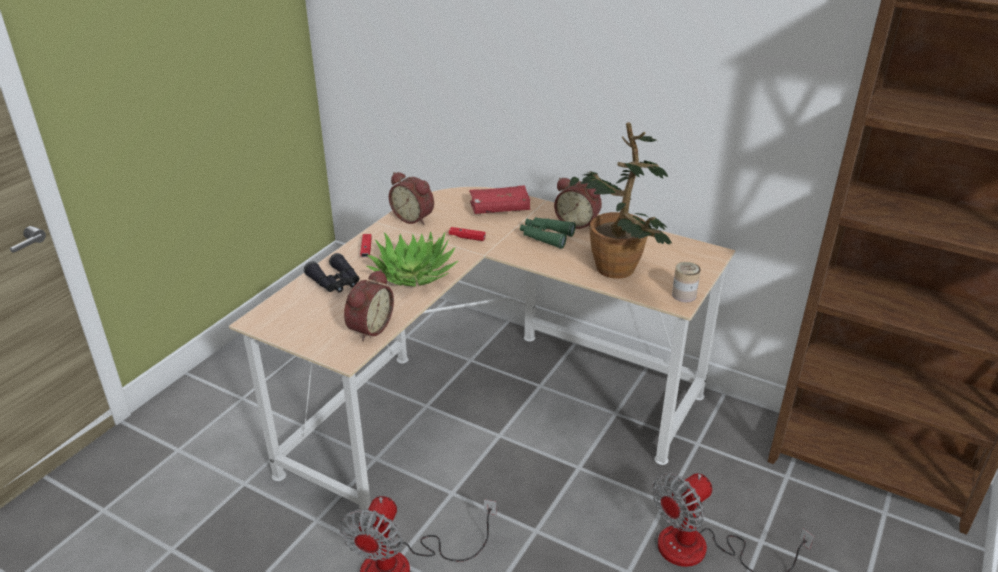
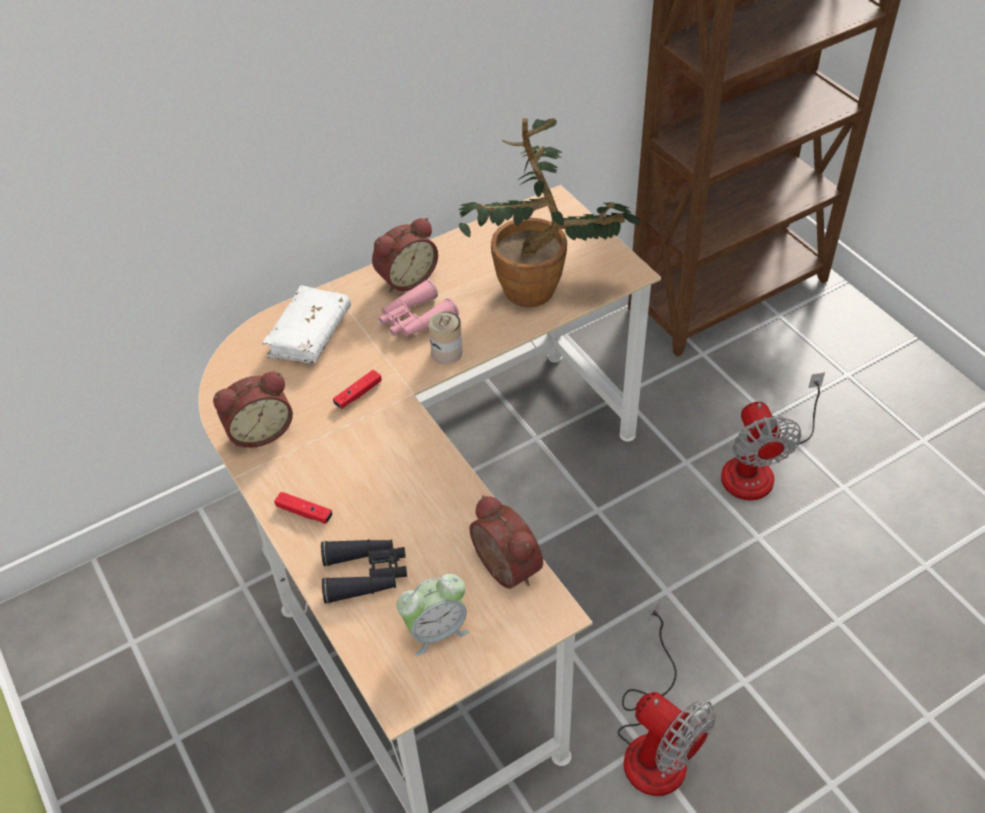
camera: 60 degrees left, 15 degrees up
(309, 318) = (436, 631): none -> alarm clock
(413, 274) = (406, 480): potted plant -> none
(499, 208) = (310, 334): red book -> white book
(545, 236) = (415, 320): green binoculars -> pink binoculars
(684, 295) = (618, 262): can -> can (447, 352)

